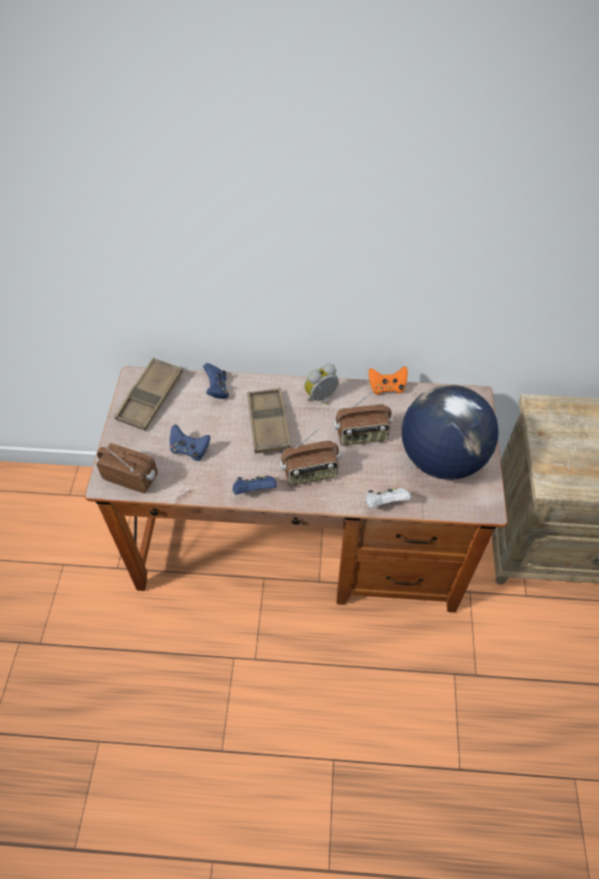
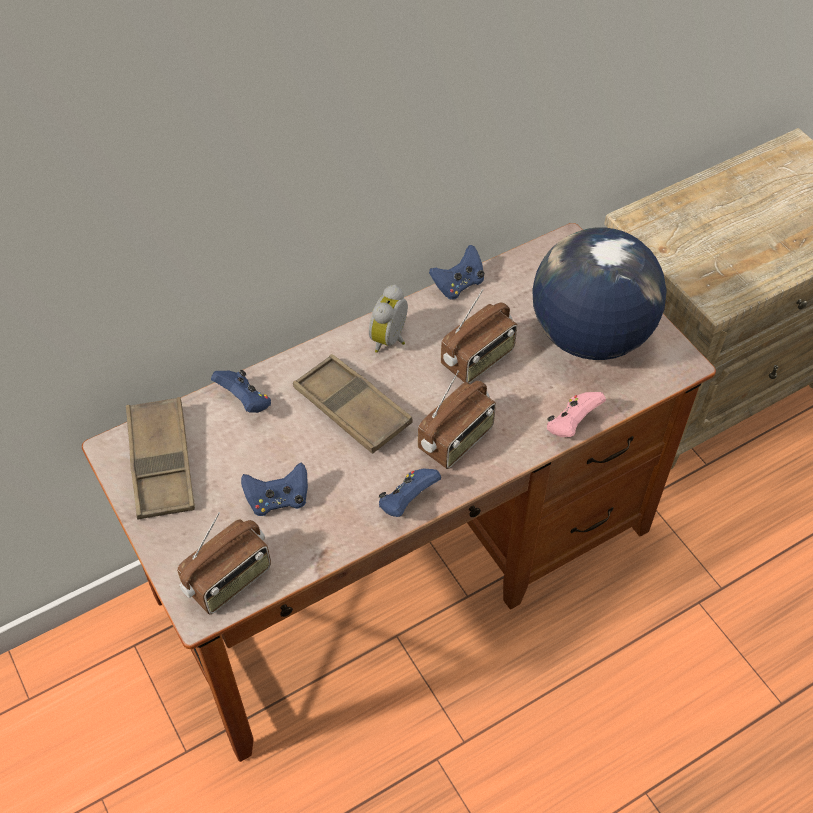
camera: 35 degrees left, 0 degrees up
(131, 477) = (229, 581): radio -> radio turned 150 degrees clockwise
(385, 503) = (572, 424): white game controller -> pink game controller
(387, 387) = (458, 285): orange game controller -> blue game controller

